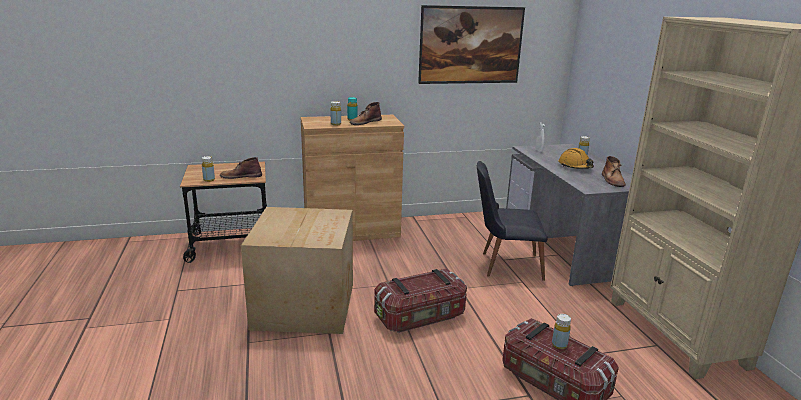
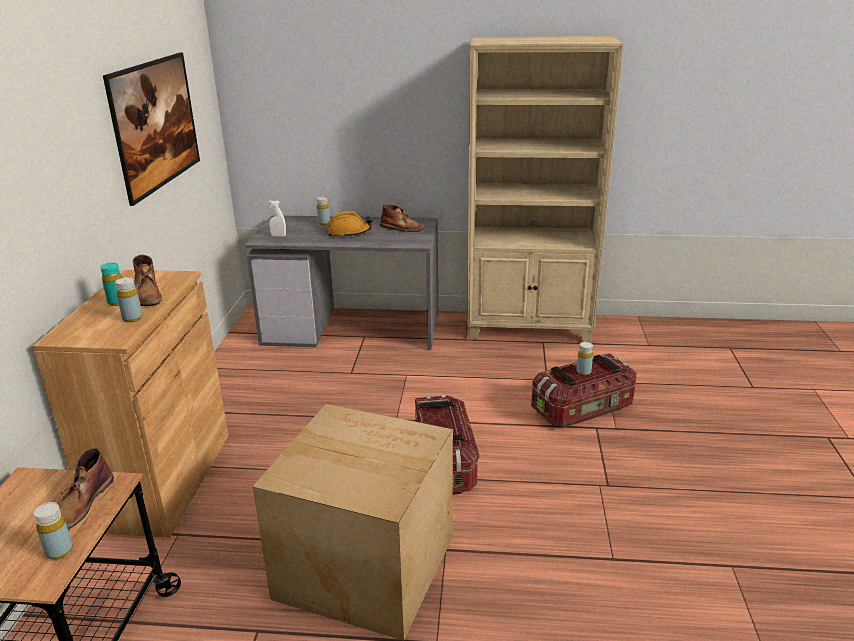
camera: 70 degrees left, 5 degrees up
(504, 265) = (363, 375): black chair -> none

